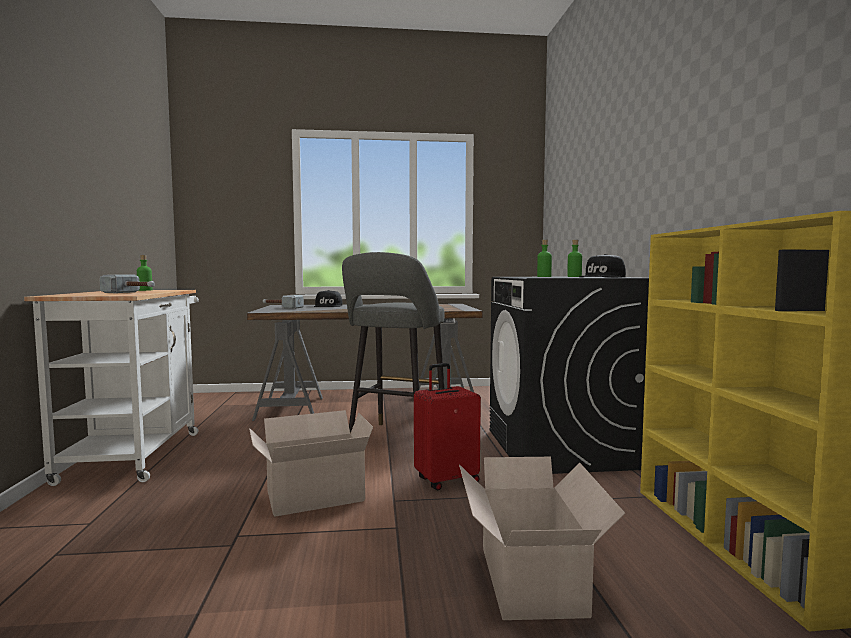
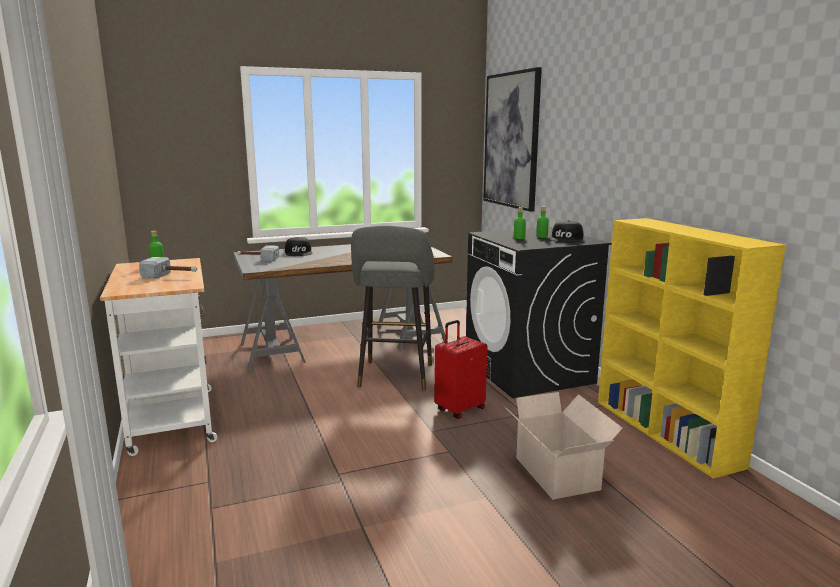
camera: 15 degrees left, 10 degrees up
(312, 496) = (367, 436): cardboard box -> none
(565, 194) = (511, 140): none -> picture

